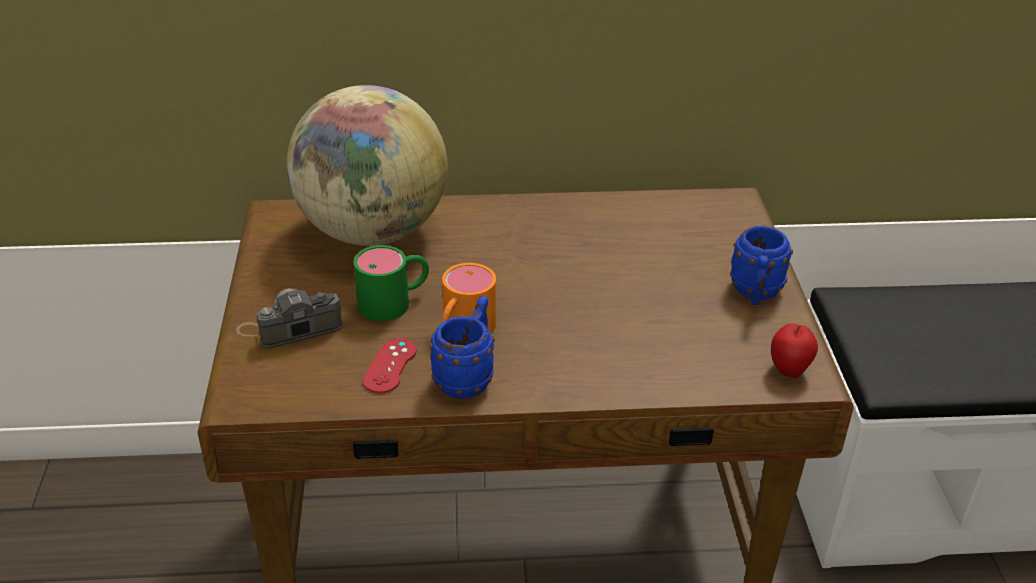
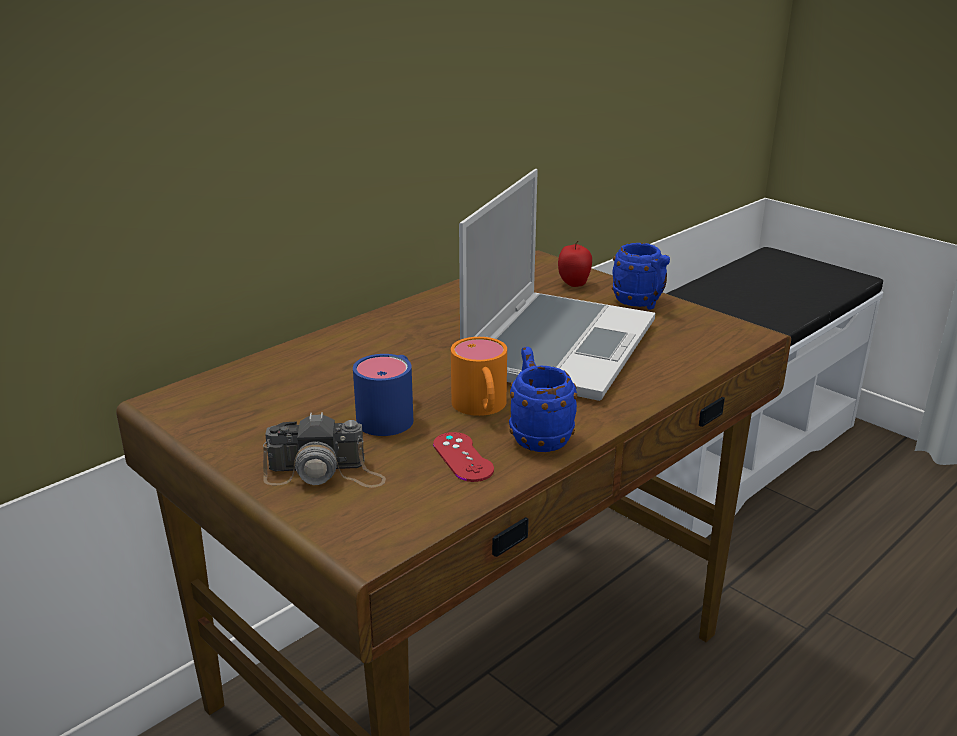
camera: 40 degrees left, 10 degrees down
(290, 327) = (325, 473): camera -> camera turned 120 degrees counterclockwise
(372, 231) = (287, 378): globe -> none
(395, 301) = (391, 414): green mug -> blue mug
(608, 303) = (558, 346): none -> laptop
(789, 370) = (732, 334): apple -> apple (574, 284)

